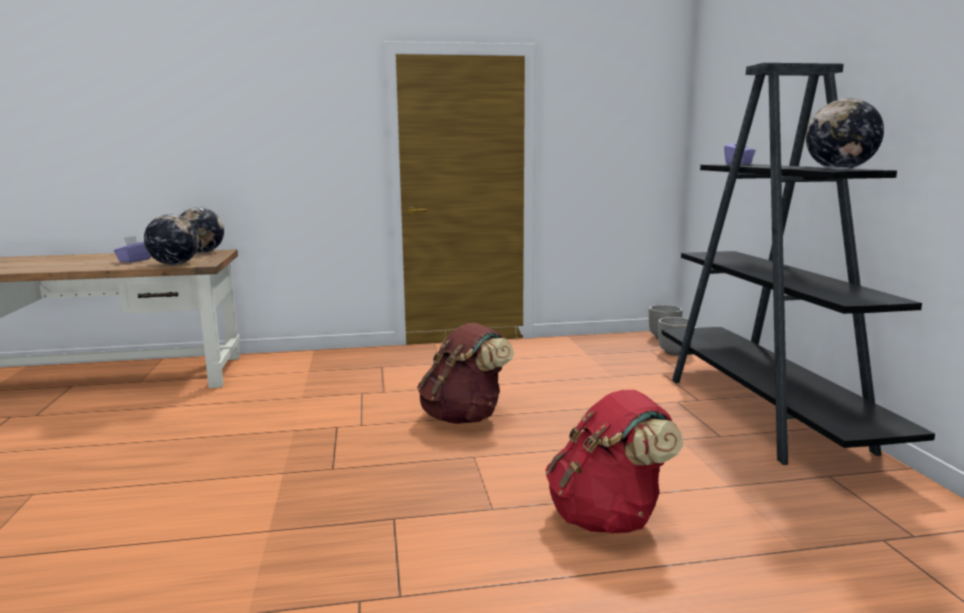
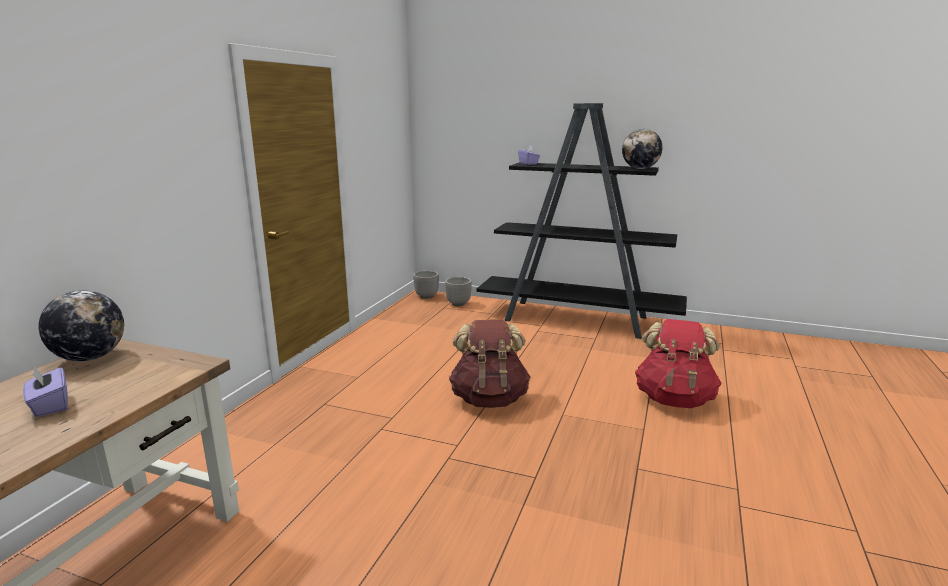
camera: 60 degrees left, 5 degrees up
(174, 264) = (160, 380): globe -> none

